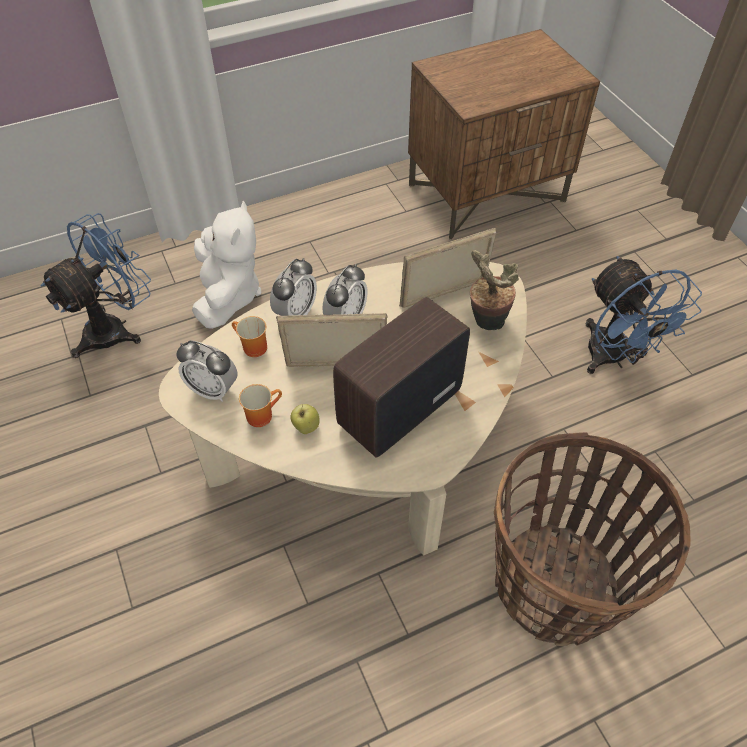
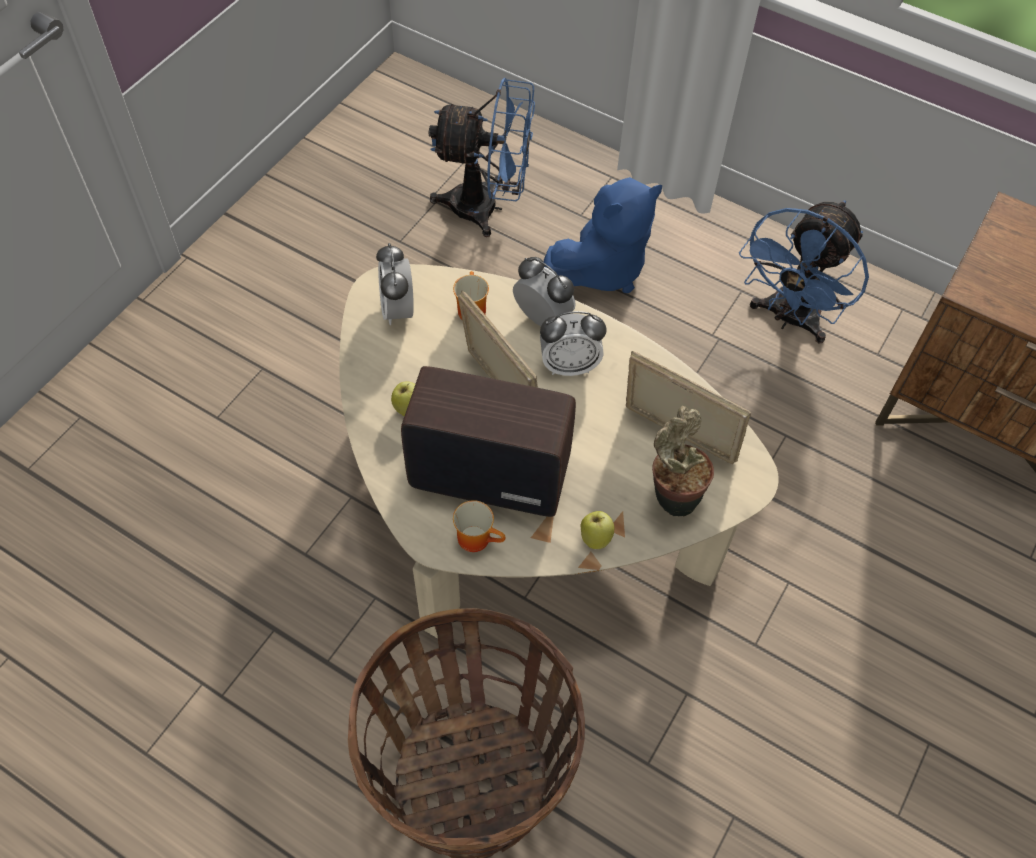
camera: 55 degrees right, 5 degrees up
(228, 296) = (602, 268): white plush toy -> blue plush toy
(261, 414) = (398, 364): mug -> mug (478, 537)
(295, 313) = (542, 318): alarm clock -> alarm clock turned 135 degrees counterclockwise
(489, 376) = (595, 538): none -> apple
(614, 358) = (843, 704): blue fan -> blue fan (789, 319)

